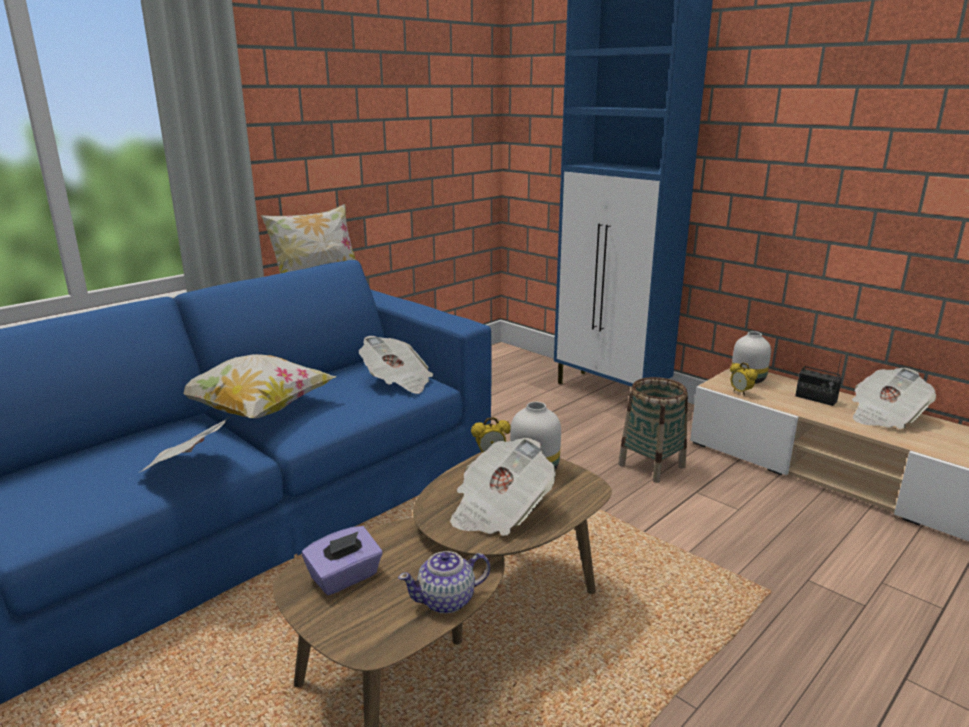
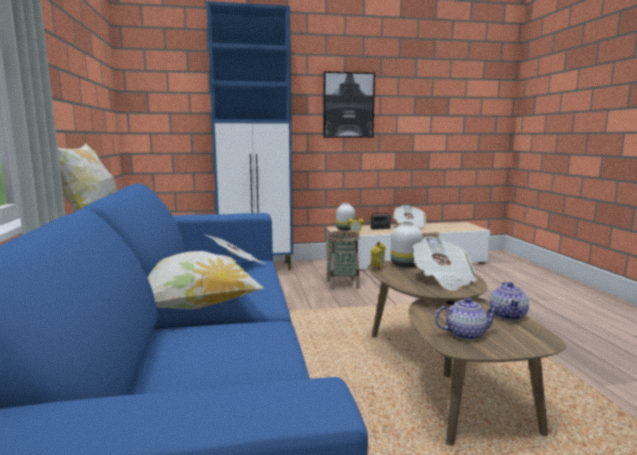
camera: 55 degrees left, 10 degrees down
(187, 467) = (265, 342): newspaper -> none
(345, 577) = (465, 334): purple tissue box -> teapot
(813, 147) = (348, 105): none -> picture

